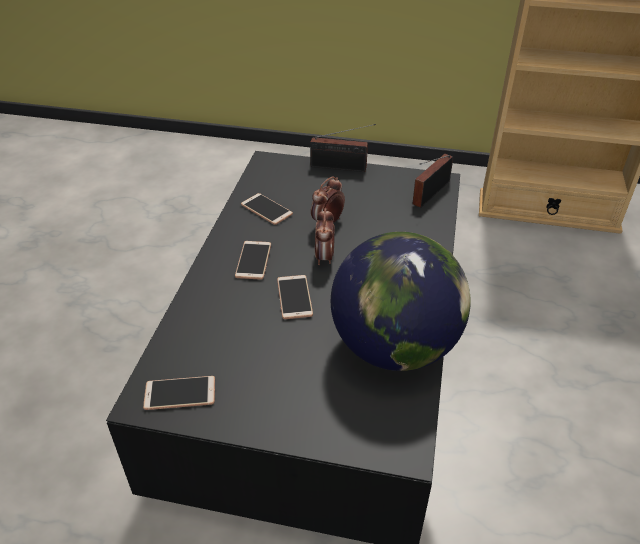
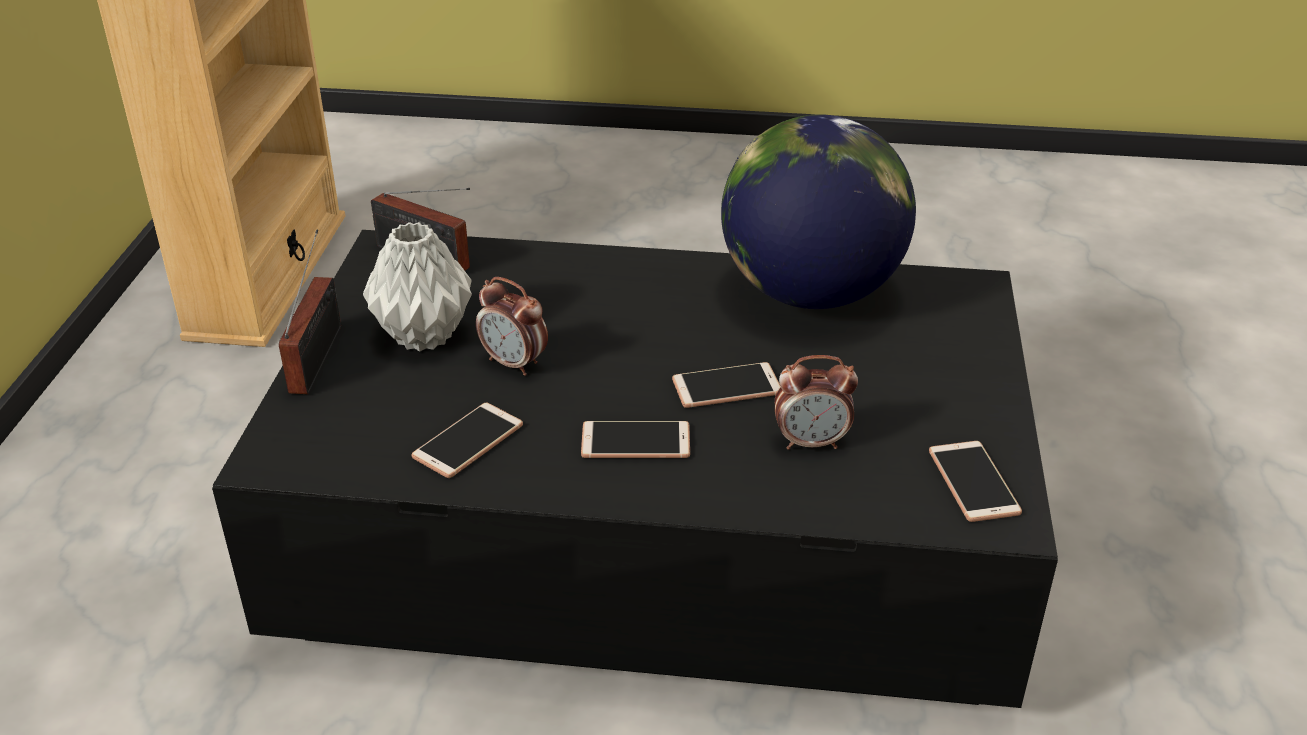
camera: 95 degrees left, 5 degrees down
(324, 257) = (617, 362): alarm clock -> alarm clock (811, 442)
(354, 195) = (423, 337): none -> grey vase

